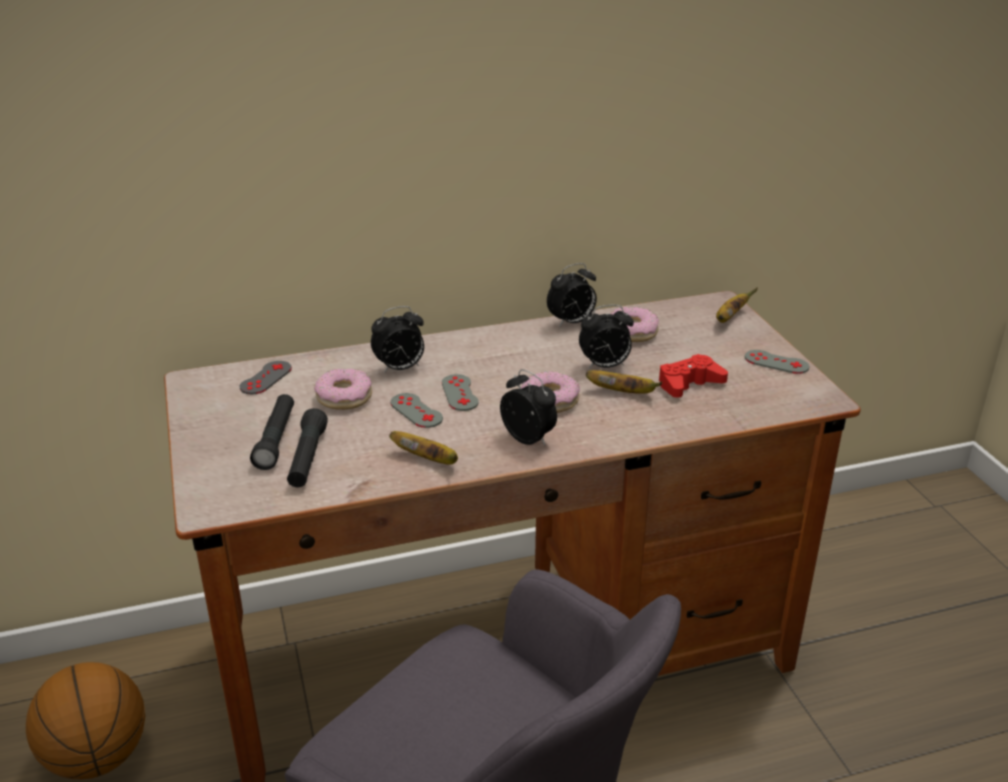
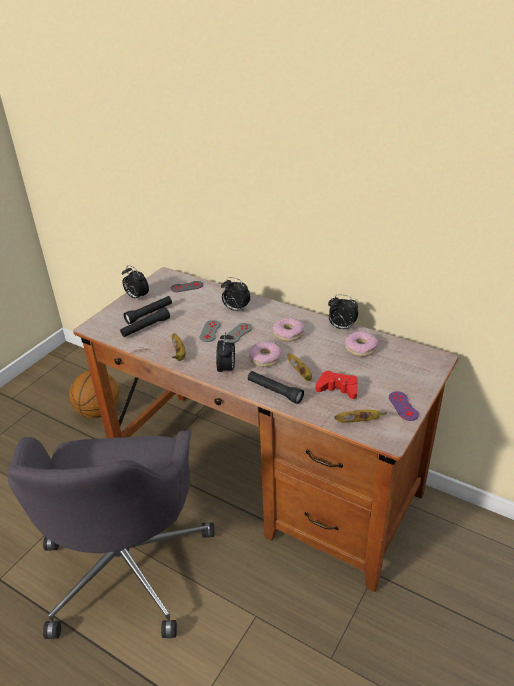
camera: 50 degrees right, 5 degrees up
(344, 397) = (197, 310): donut -> donut (288, 334)
(604, 366) = (316, 357): alarm clock -> alarm clock (137, 297)
(632, 427) = (274, 391): none -> black flashlight
(730, 317) = (426, 369): banana -> banana (358, 421)
(776, 362) = (403, 406): grey game controller -> purple game controller

